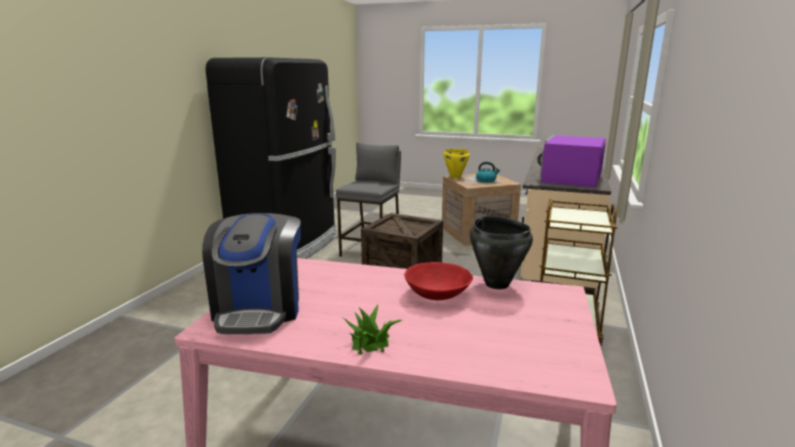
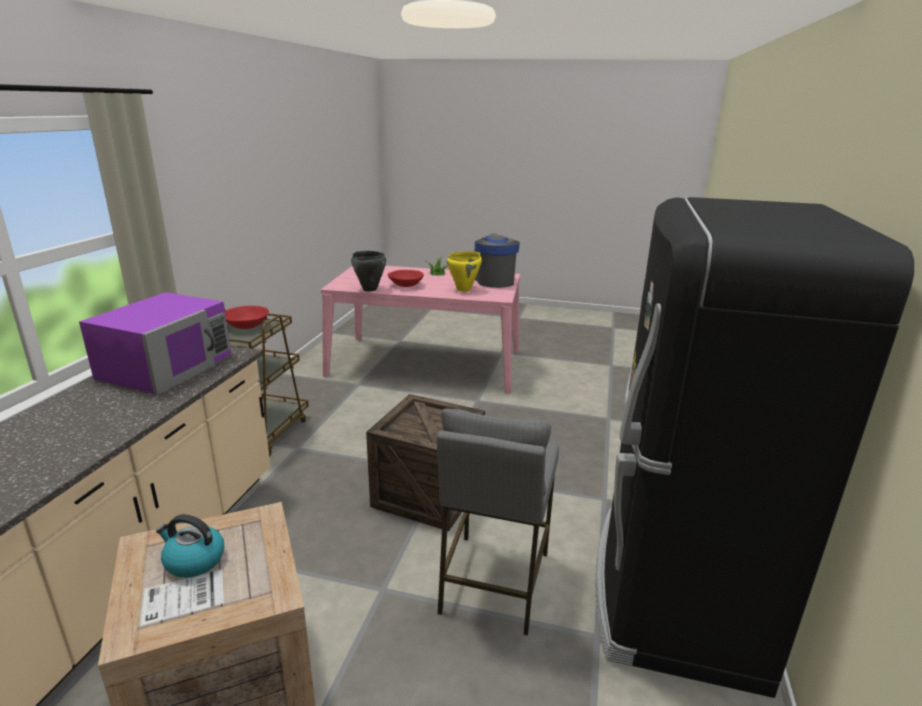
camera: 175 degrees right, 5 degrees up
(455, 177) = (270, 591): yellow cooking pot -> yellow cooking pot (464, 290)
(586, 222) = (247, 326): none -> red bowl

